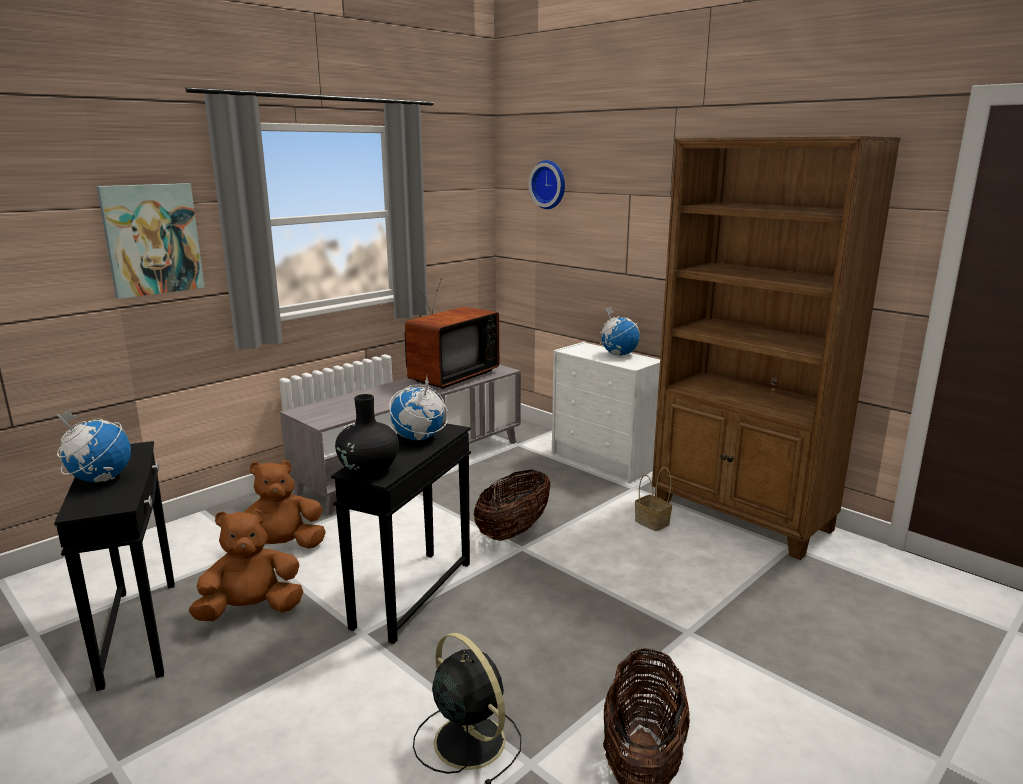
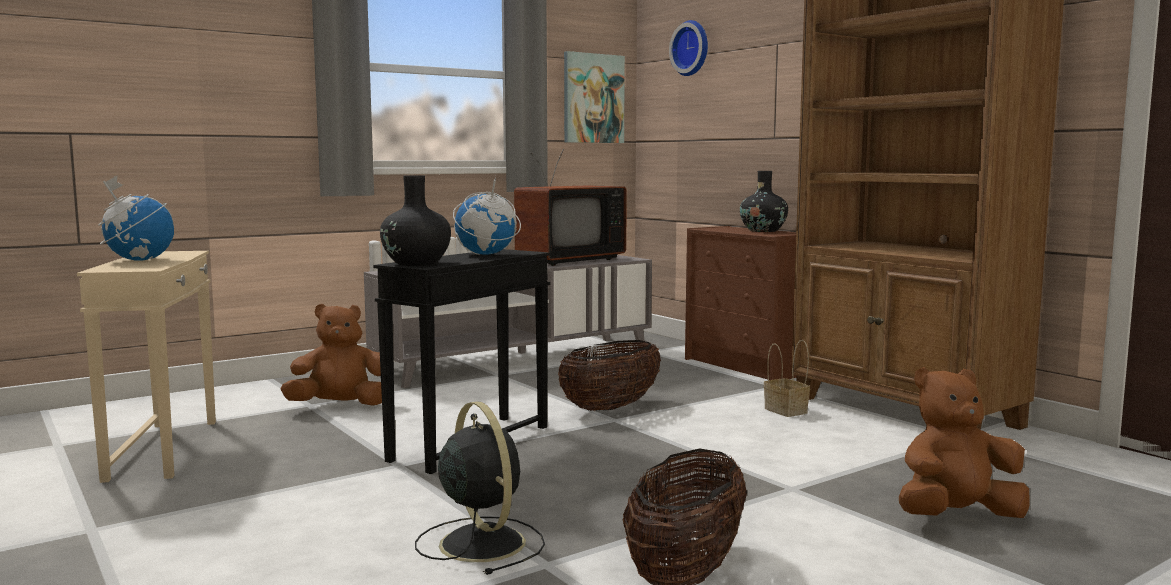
camera: 10 degrees right, 10 degrees down
(141, 631) = (165, 449): black side table -> beige side table
(152, 239) = (243, 68): picture -> picture (593, 98)
(251, 610) = (287, 443): brown plush toy -> brown plush toy (956, 516)
(604, 461) = (748, 366): white dresser -> brown dresser
(618, 354) = (763, 231): globe -> black vase

